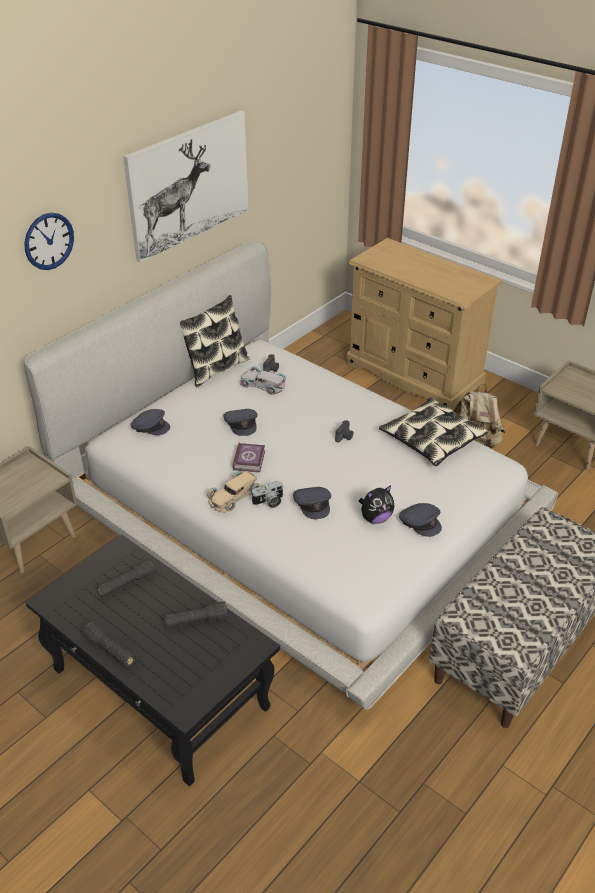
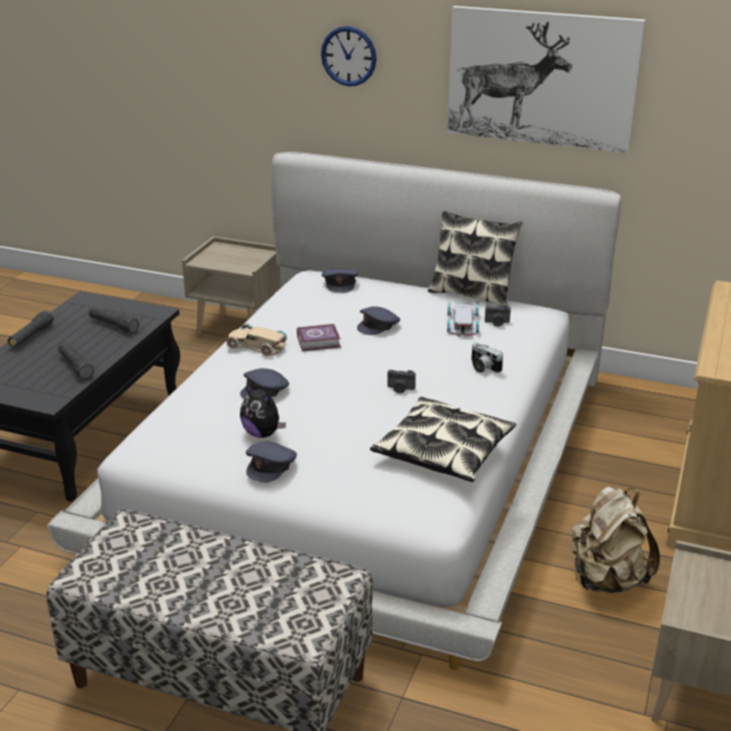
camera: 70 degrees right, 10 degrees down
(269, 502) = (256, 365): camera -> camera (483, 367)

